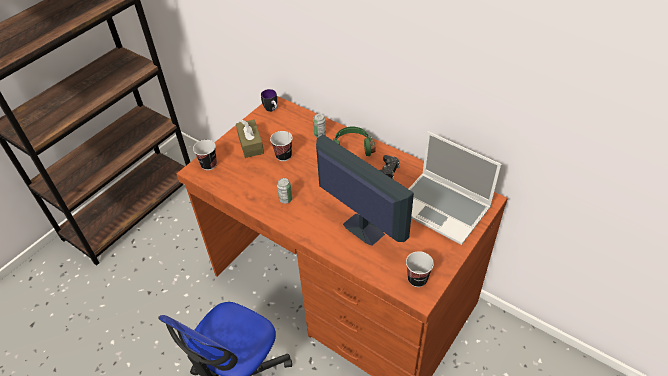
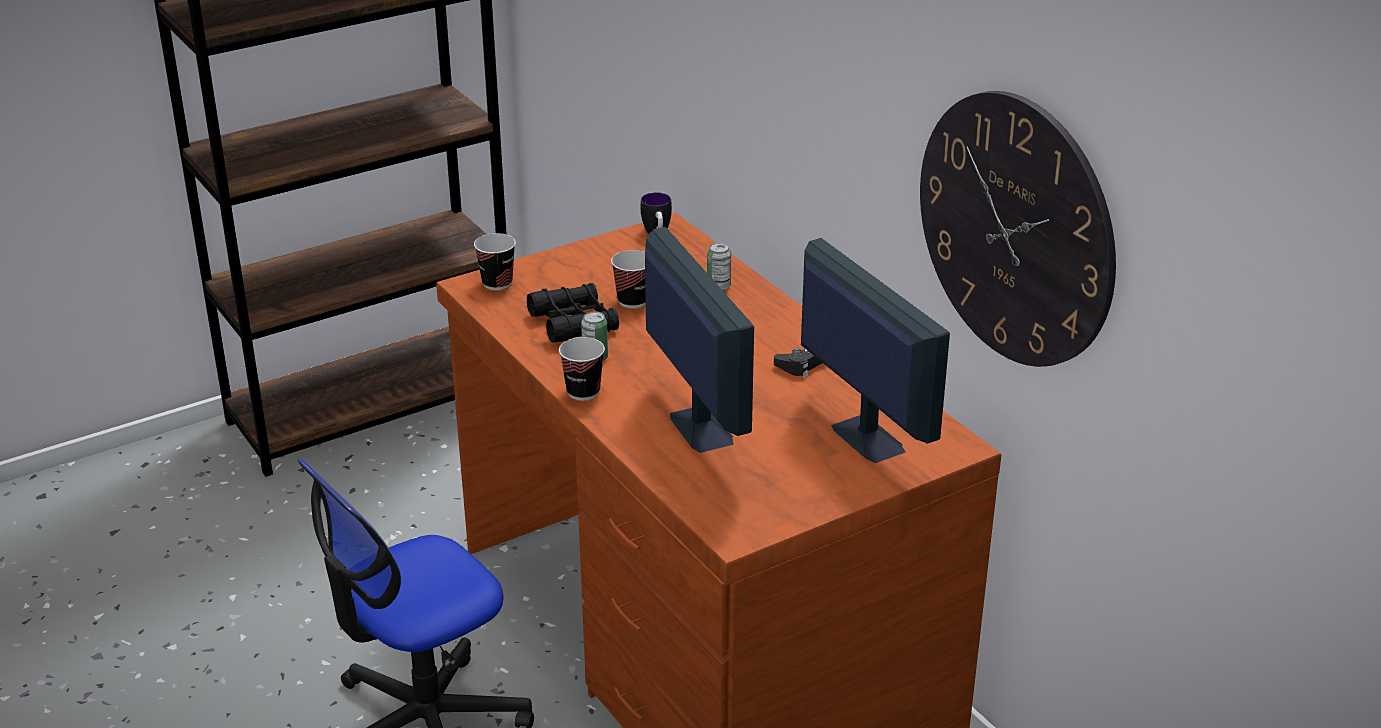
camera: 20 degrees right, 15 degrees down
(250, 144) = (587, 272): brown tissue box -> none
(262, 179) = (573, 323): none -> black binoculars
(352, 147) = (763, 317): green headphones -> none
(417, 279) = (745, 514): cup -> cup (583, 391)
(443, 208) = (866, 437): laptop -> monitor
(519, 96) = (1015, 229): none -> wall clock

